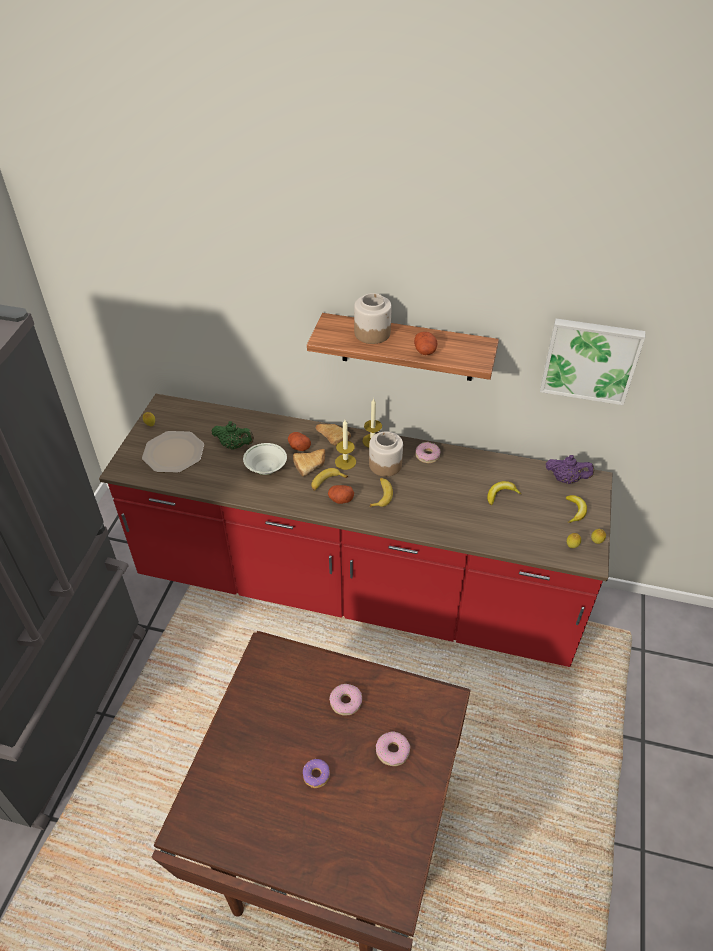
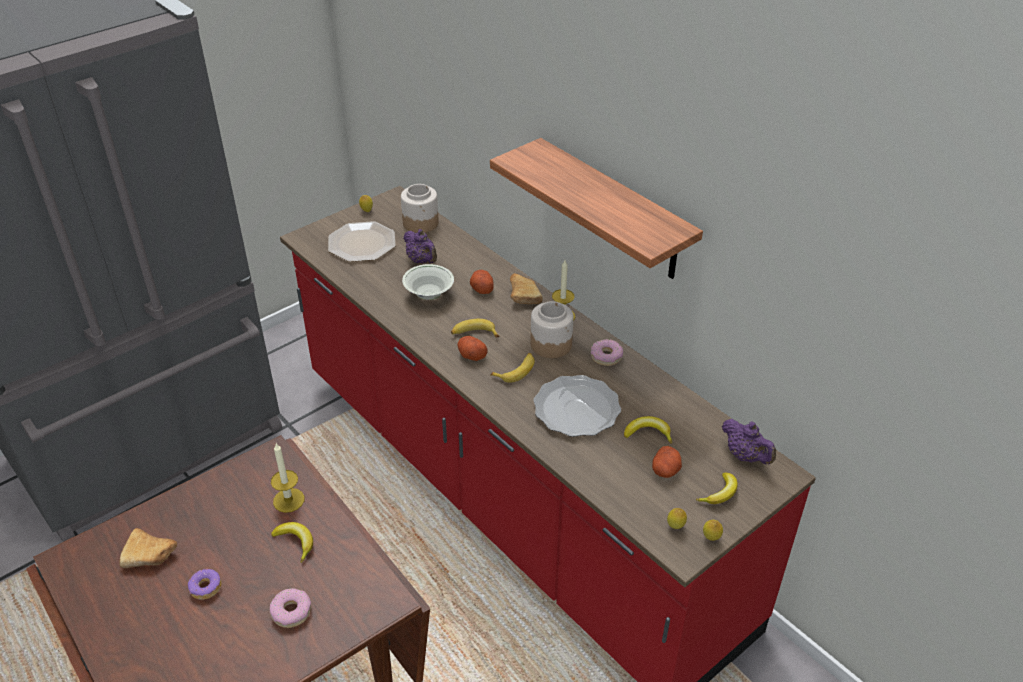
camera: 35 degrees right, 5 degrees down
(234, 445) = (422, 261): green teapot -> purple teapot
(311, 465) = (476, 310): bread -> bread (151, 556)
(345, 462) = (513, 323): candle -> candle (288, 500)
(346, 702) = (296, 542): donut -> banana
(372, 333) = (567, 173): jar -> jar (421, 223)
(425, 351) = (603, 211): potato -> potato (666, 470)
(444, 502) = (576, 409): none -> plate
(590, 359) = (800, 298): picture -> none

